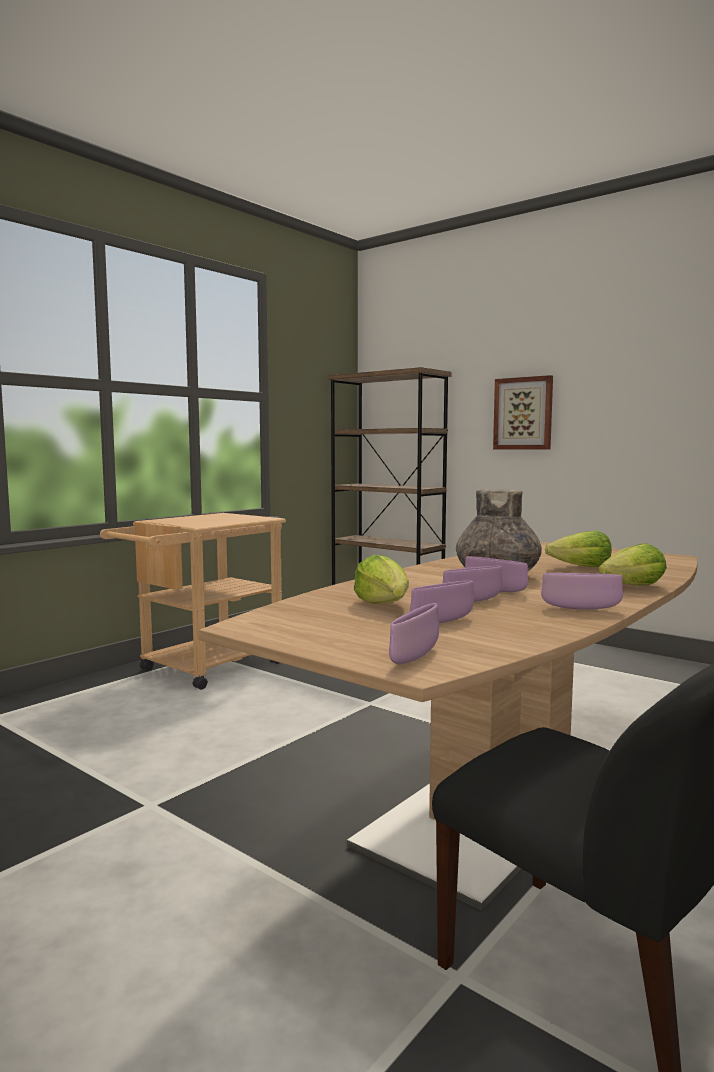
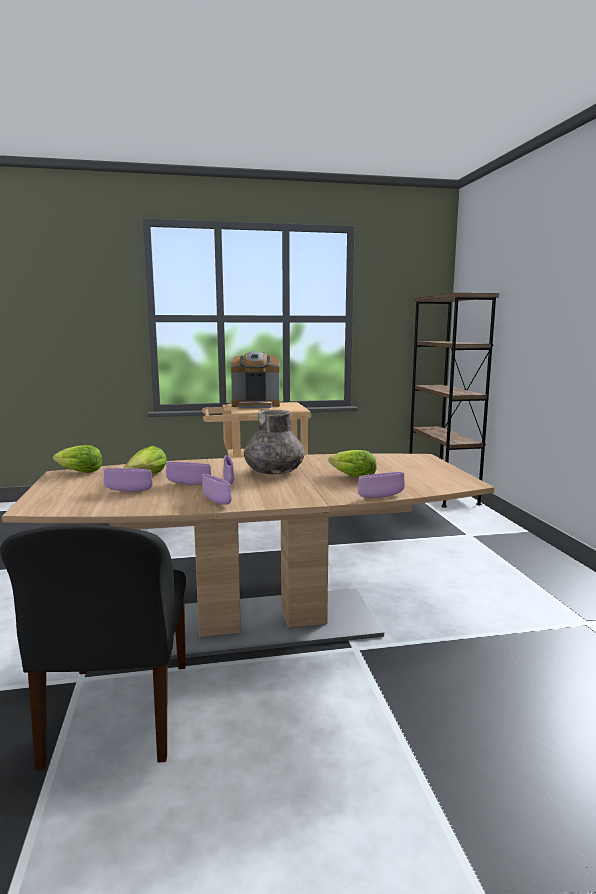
camera: 40 degrees right, 5 degrees up
(191, 518) = (256, 405): none -> coffee machine
(415, 657) = (49, 503): purple bowl -> purple bowl (381, 497)
(523, 413) = (540, 333): picture -> none
(633, 586) = (314, 497): lettuce -> lettuce (79, 472)

